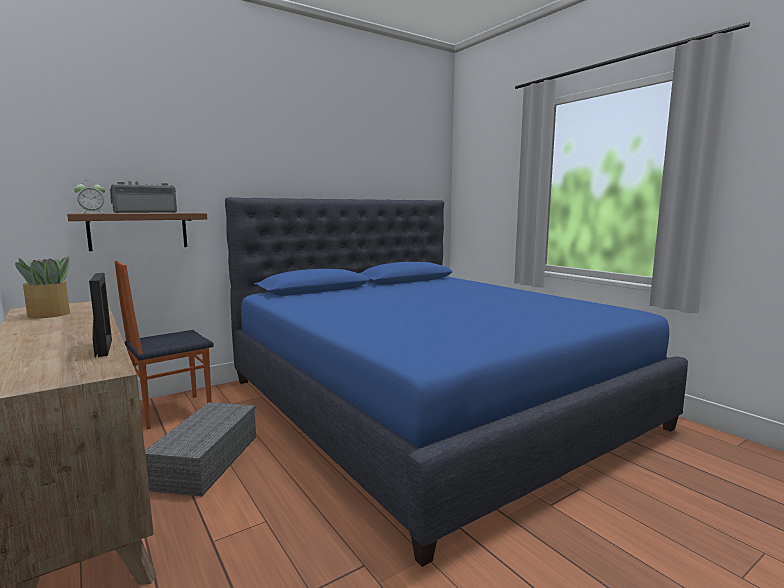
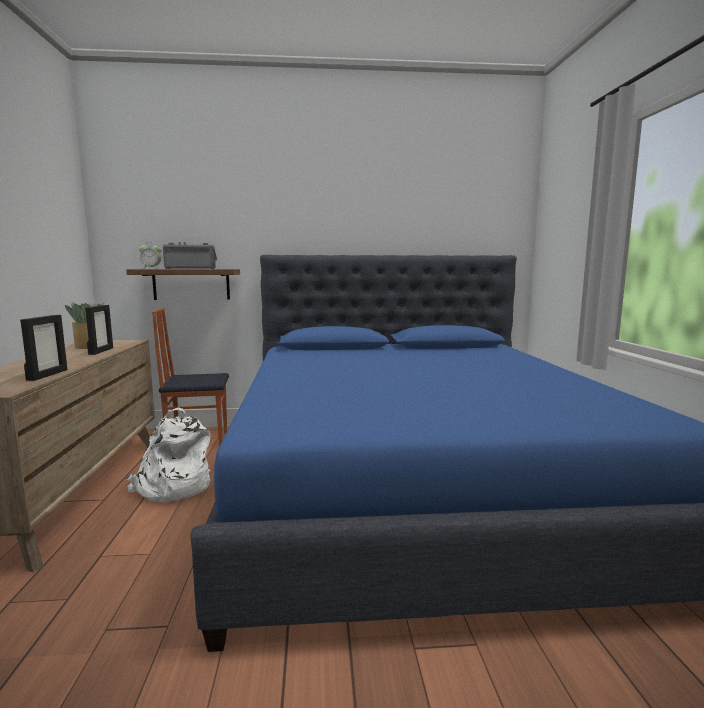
camera: 30 degrees right, 0 degrees up
(85, 317) = (101, 351): none -> picture frame
(206, 460) = (173, 487): grey storage box -> white backpack

